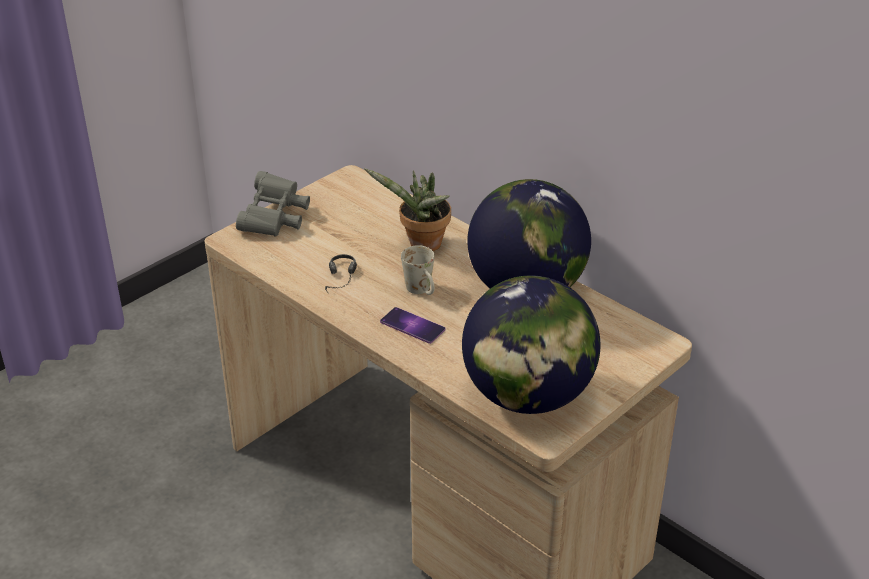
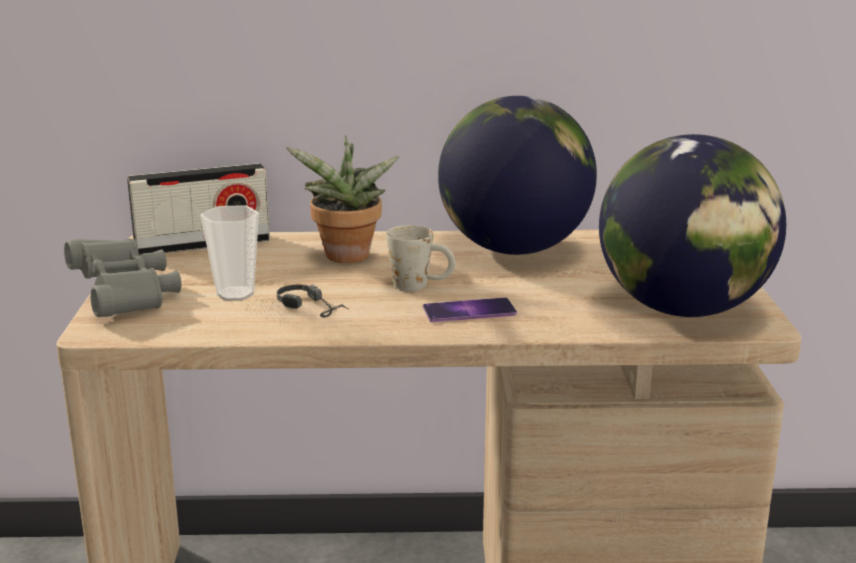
camera: 45 degrees left, 15 degrees down
(324, 245) = (235, 294): none -> cup
(368, 193) = (203, 244): none -> radio

